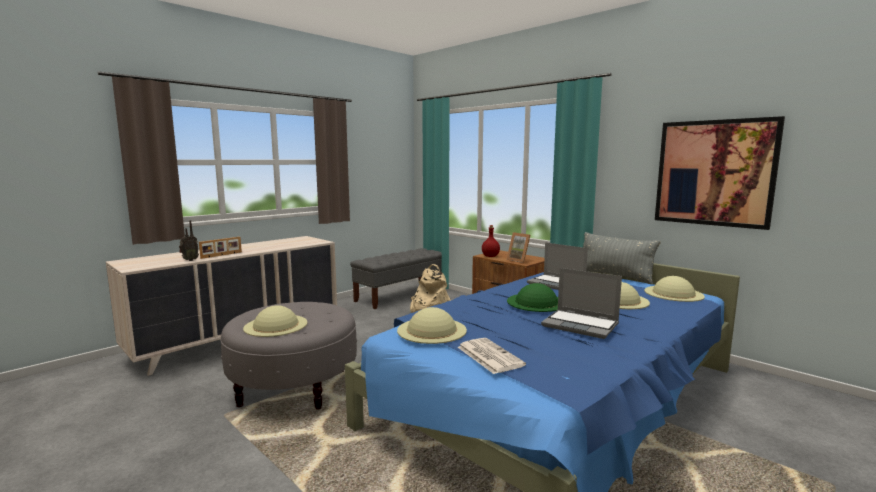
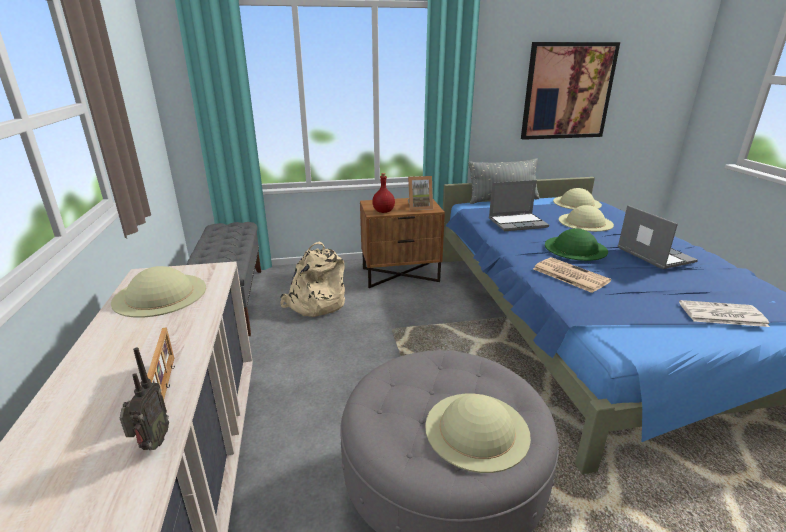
camera: 55 degrees left, 15 degrees up
(431, 330) = (636, 318): beige hat -> beige hat (160, 294)
(474, 306) = (569, 275): none -> newspaper
(581, 325) = (653, 255): laptop -> laptop turned 90 degrees counterclockwise

